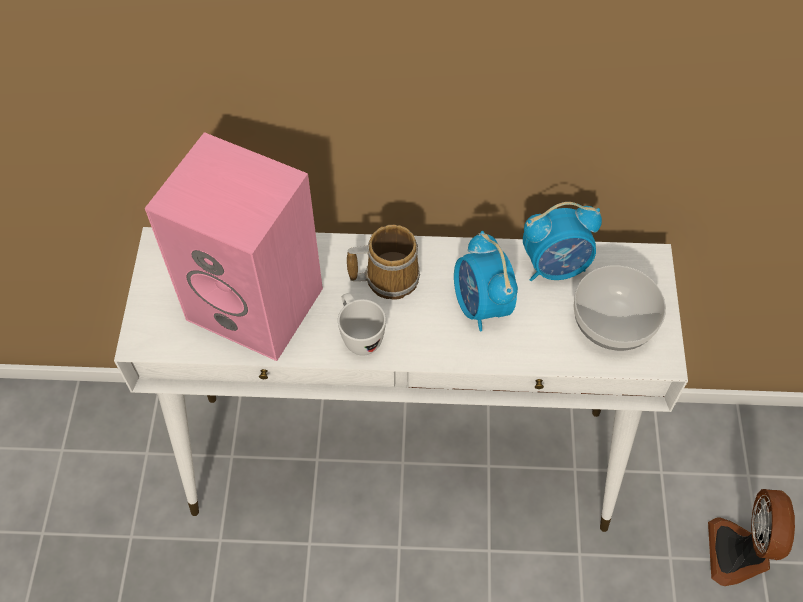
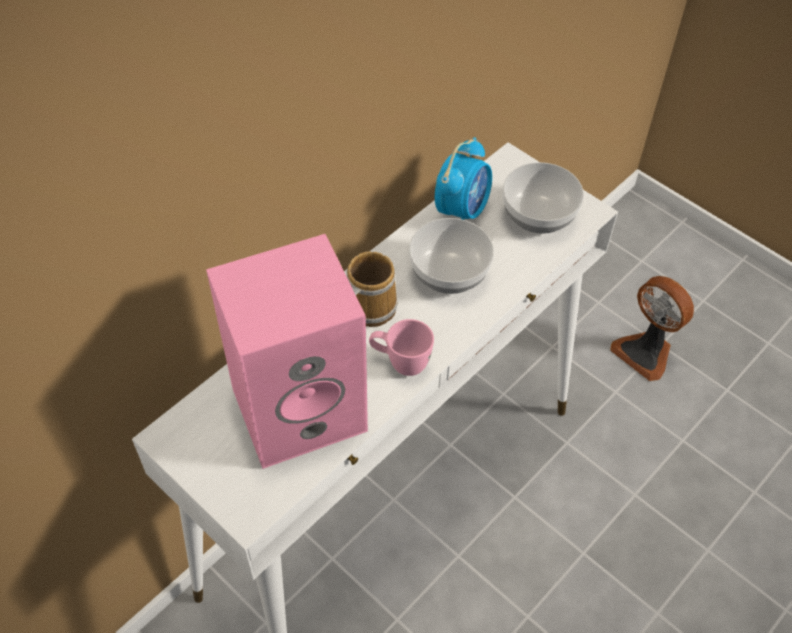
camera: 50 degrees left, 5 degrees down
(359, 336) = (400, 362): white mug -> pink mug
(481, 305) = (450, 273): alarm clock -> bowl

